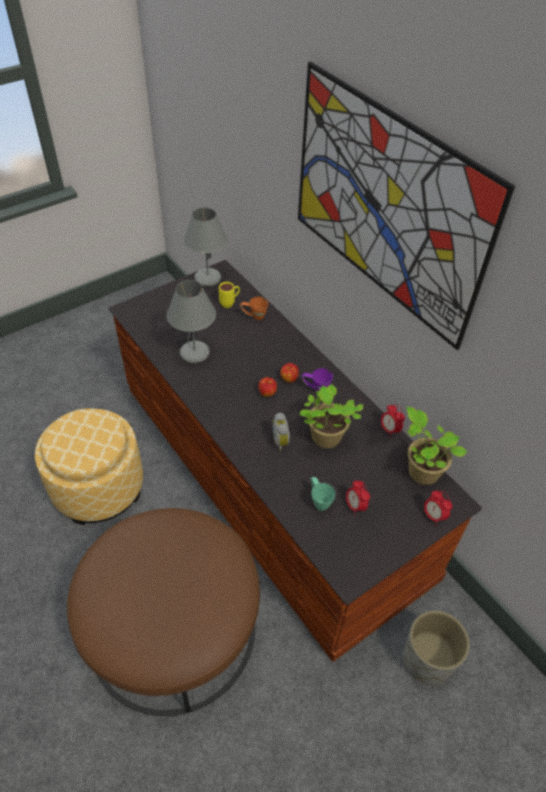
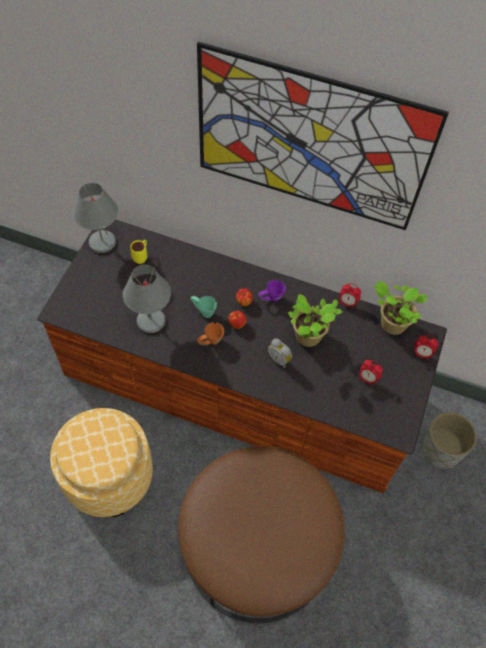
camera: 35 degrees left, 10 degrees up
(254, 317) = (172, 259): orange mug -> orange mug (210, 342)
(318, 501) = (340, 390): green mug -> green mug (203, 312)

